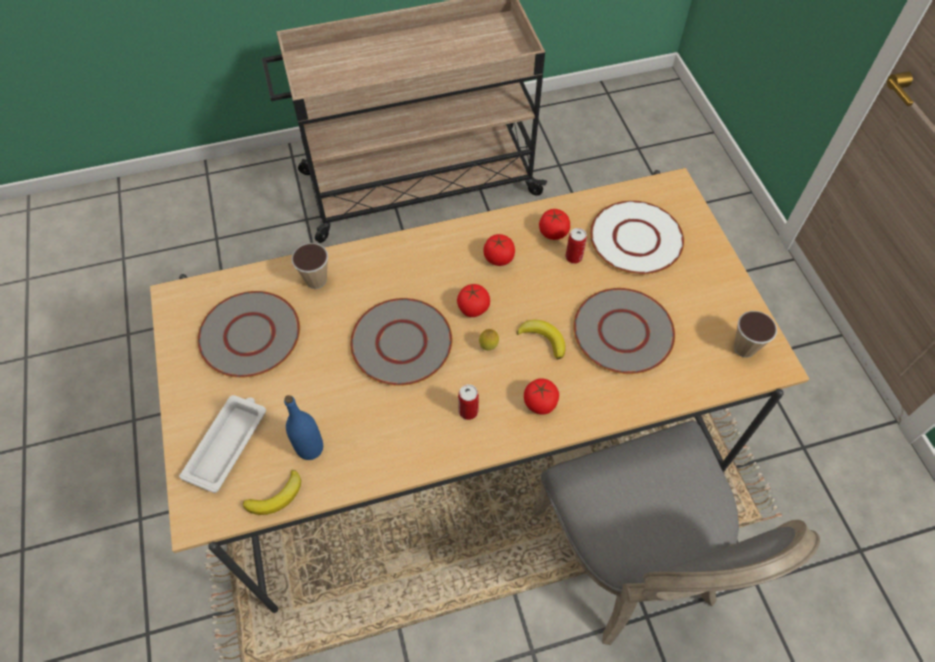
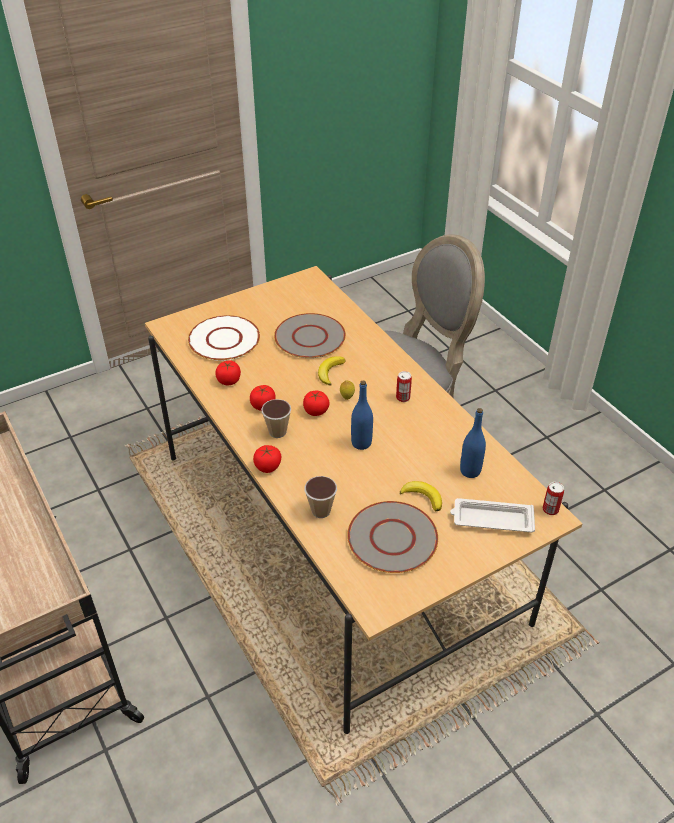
camera: 105 degrees left, 15 degrees down
(276, 496) = (514, 478): banana -> banana (423, 497)
(402, 342) = (361, 443): grey plate -> blue bottle
(539, 403) = (381, 366): tomato -> tomato (268, 467)
(573, 257) = (250, 367): can -> can (550, 509)
(744, 348) = (303, 288): cup -> cup (277, 432)

